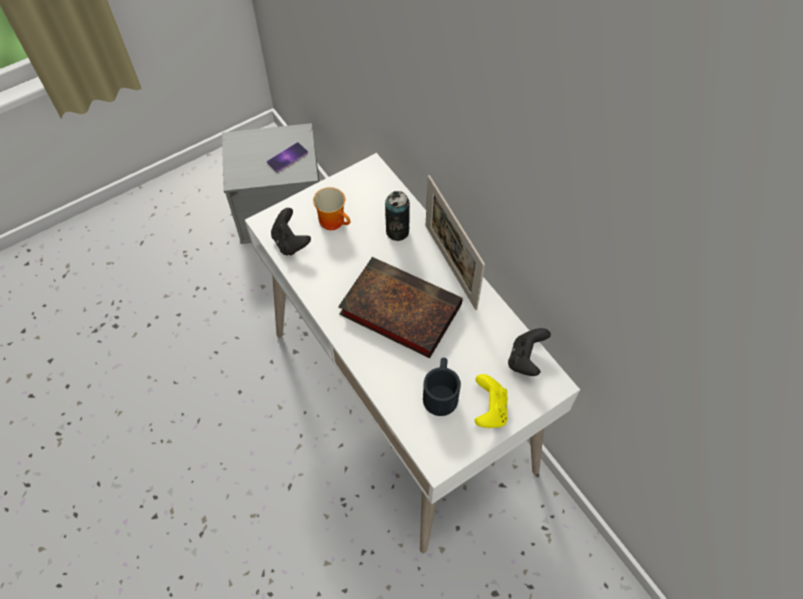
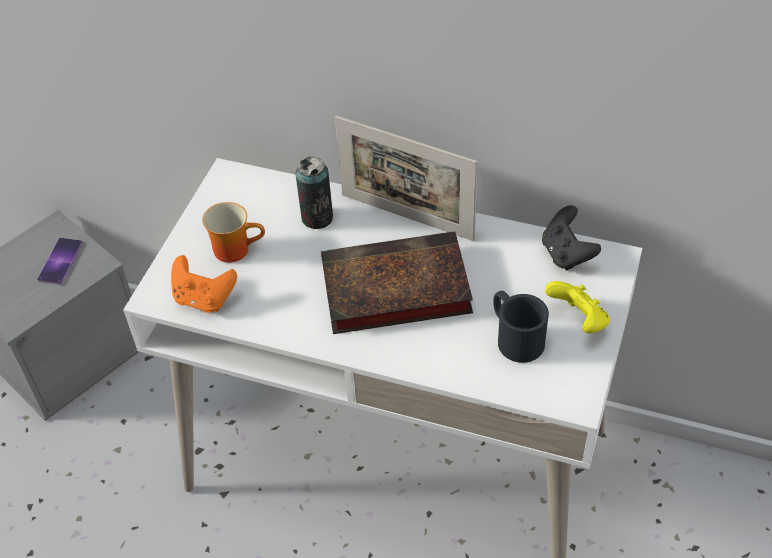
camera: 35 degrees left, 10 degrees down
(290, 242) = (204, 299): black game controller -> orange game controller

